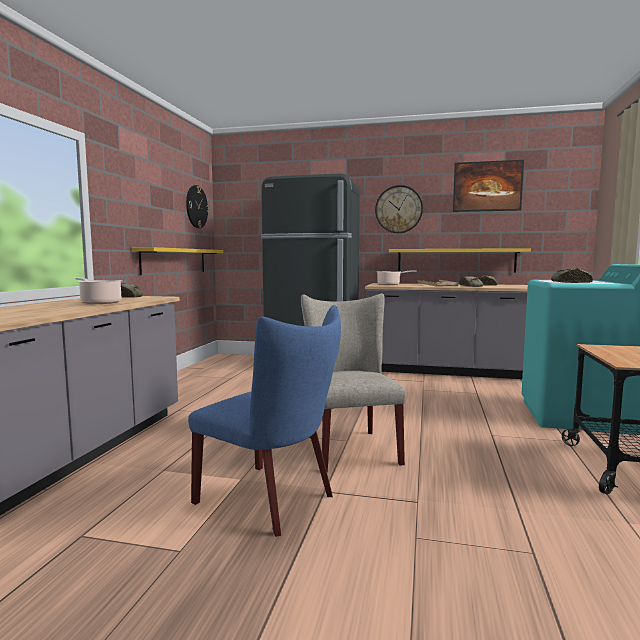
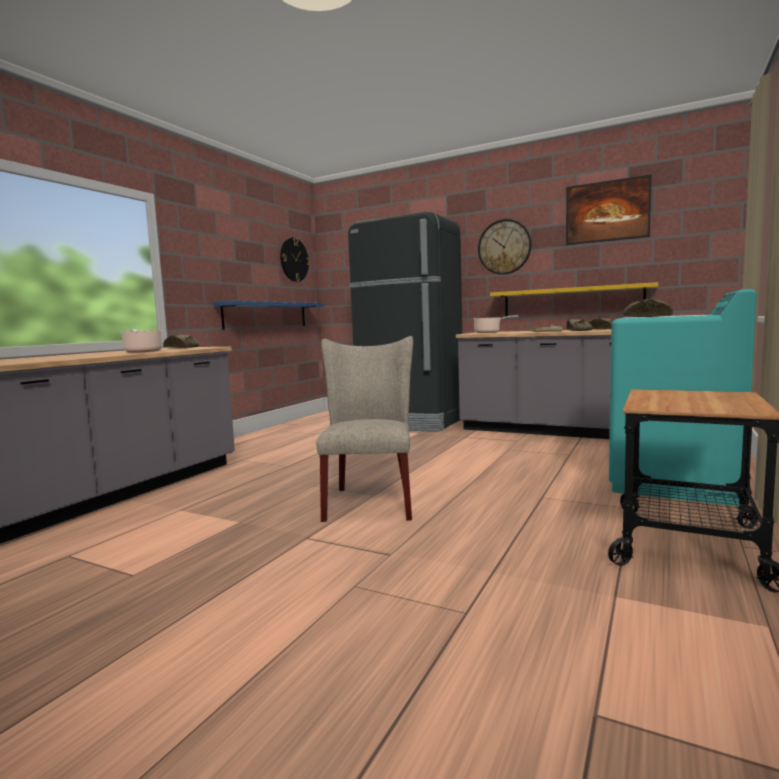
camera: 15 degrees right, 0 degrees up
(174, 261) = (266, 315): yellow shelf -> blue shelf
(272, 500) = (250, 542): blue chair -> none

